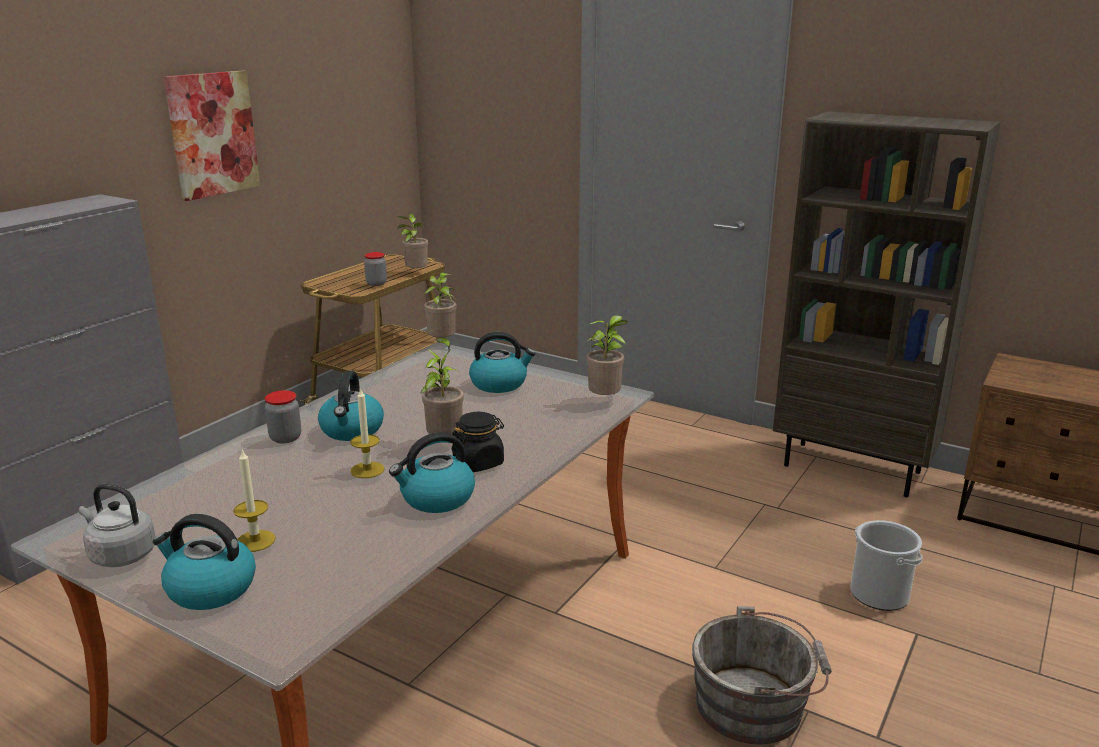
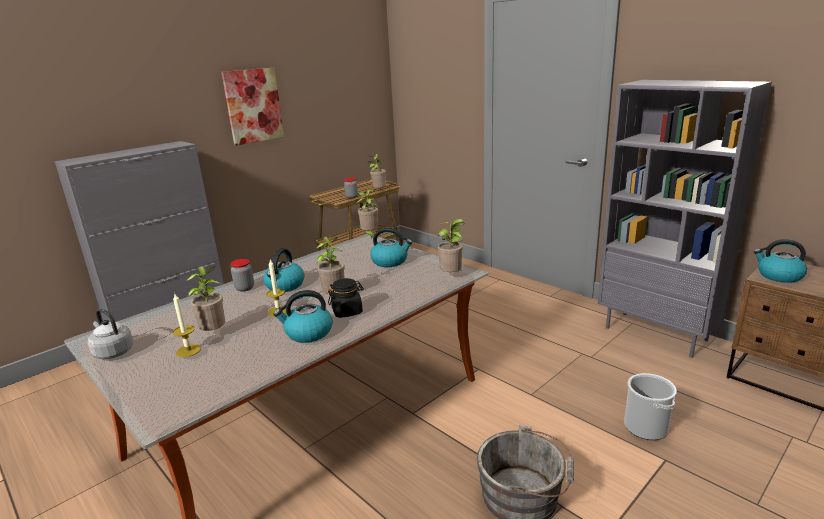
camera: 15 degrees right, 0 degrees up
(209, 589) = (145, 378): kettle -> kettle (778, 276)
(281, 511) = (214, 333): none -> potted plant
(853, 468) = (656, 333): brown bookcase -> grey bookcase

